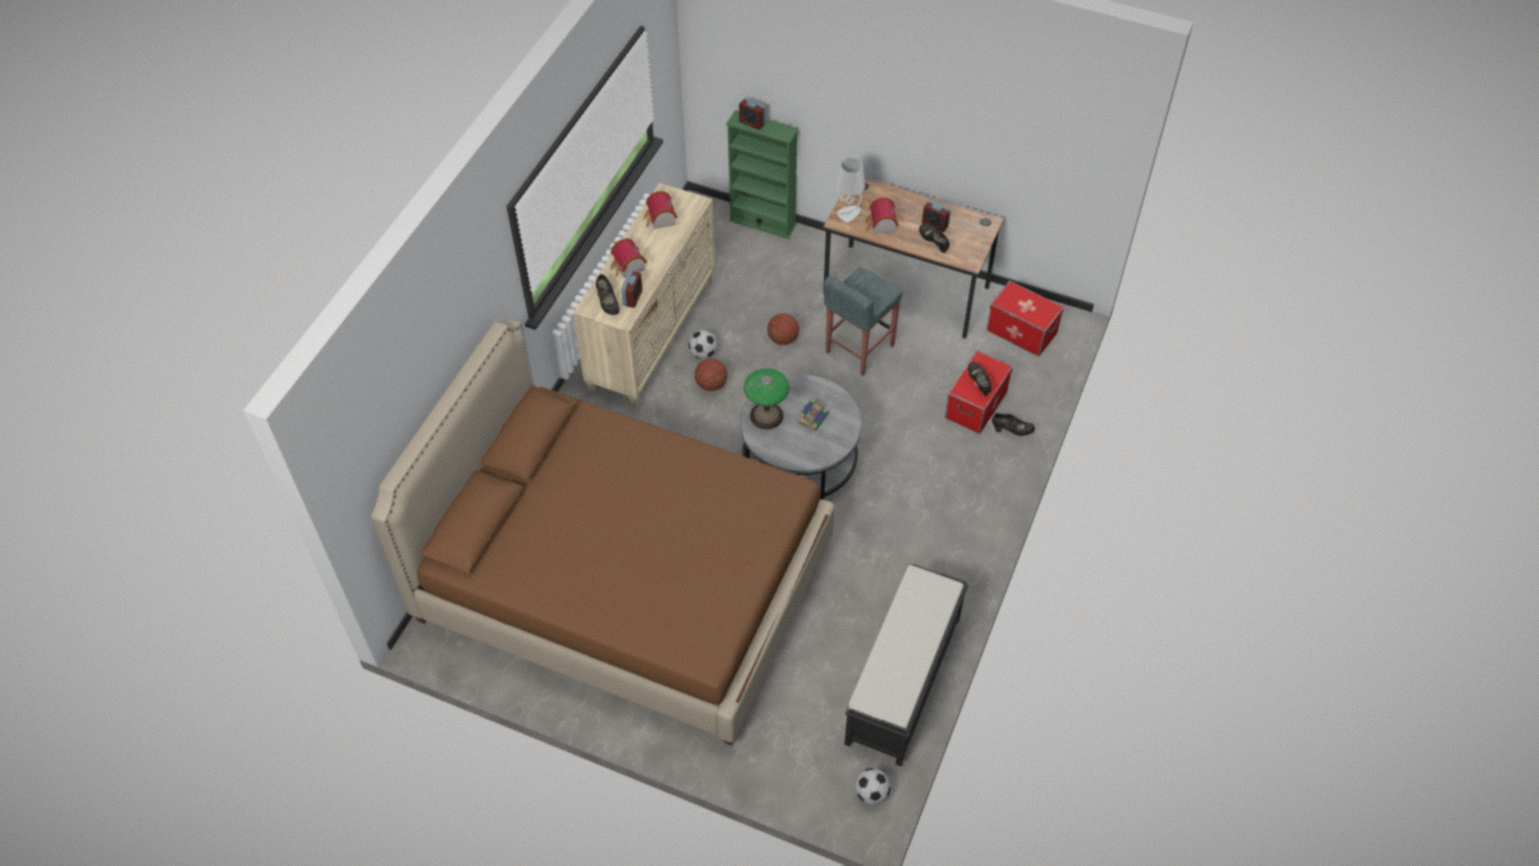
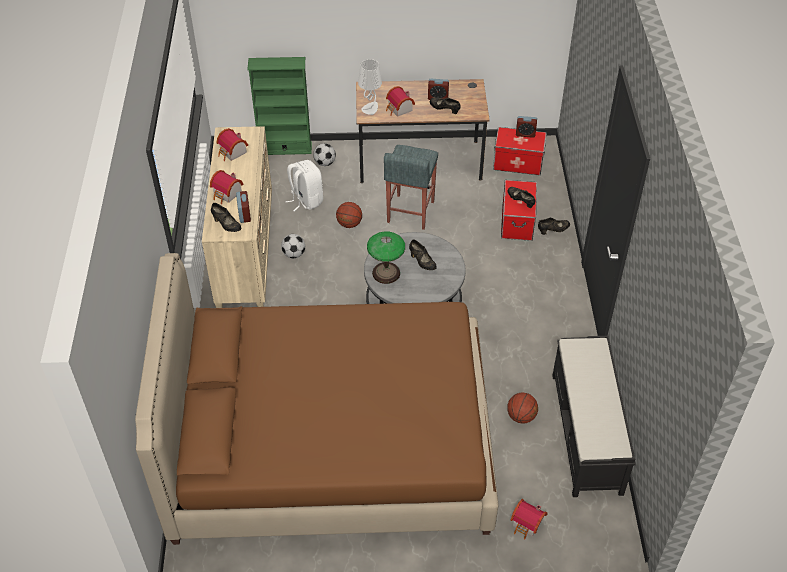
camera: 25 degrees left, 5 degrees down
(711, 385) = (313, 274): basketball -> basketball (521, 416)
(751, 293) = (306, 200): none -> white backpack
(752, 123) = (267, 63): alarm clock -> alarm clock (525, 134)
(777, 753) = (527, 525): none -> toy house
(813, 417) = (422, 262): book -> black shoe
(871, 793) = (614, 524): football -> football (324, 163)

